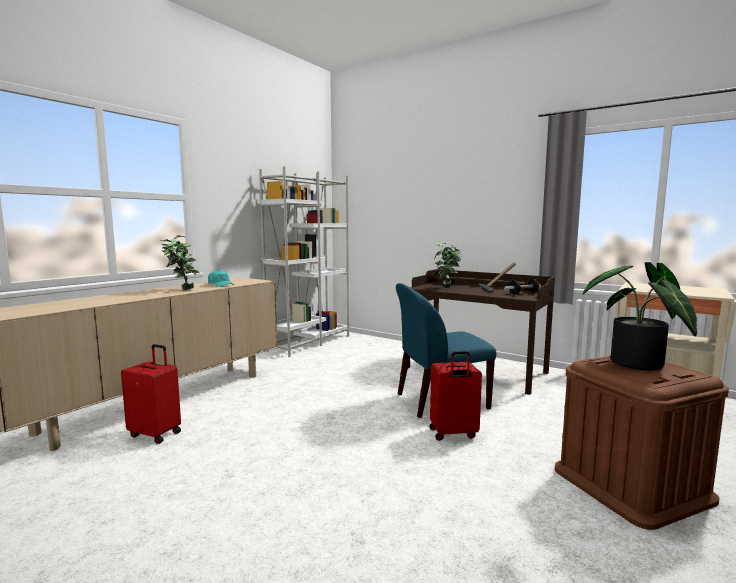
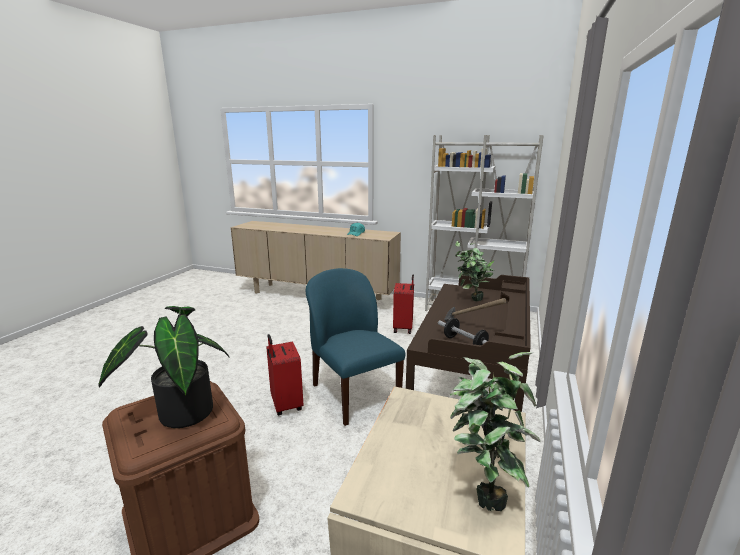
camera: 75 degrees right, 10 degrees up
(156, 434) = (274, 306): red suitcase -> red suitcase (403, 328)
(181, 290) = (327, 231): potted plant -> potted plant (483, 489)

